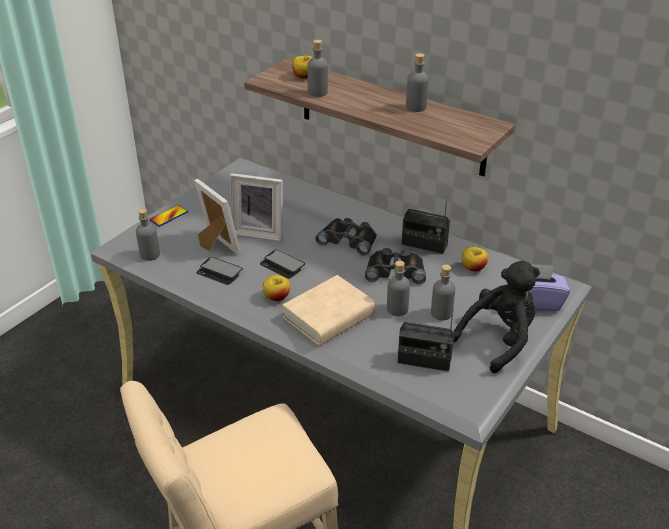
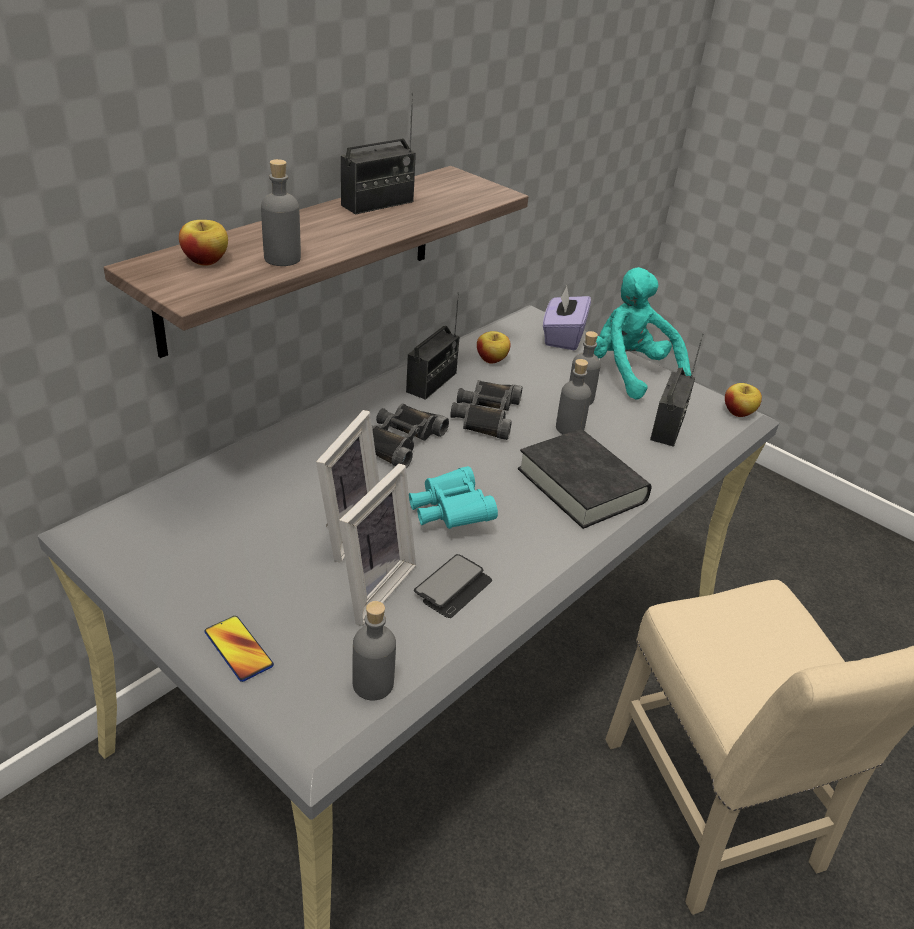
camera: 85 degrees left, 0 degrees up
(215, 246) = (370, 586): picture frame -> picture frame turned 150 degrees clockwise
(277, 297) = (532, 529): apple -> apple (738, 412)
(282, 265) = (449, 514): phone -> turquoise binoculars
(329, 316) = (581, 485): beige book -> black book
(416, 107) = (377, 204): grey bottle -> radio
(499, 340) = (629, 372): black plush toy -> turquoise plush toy

